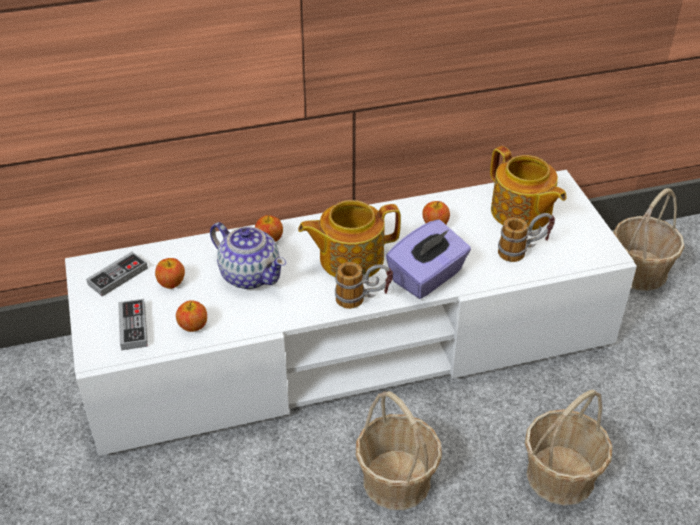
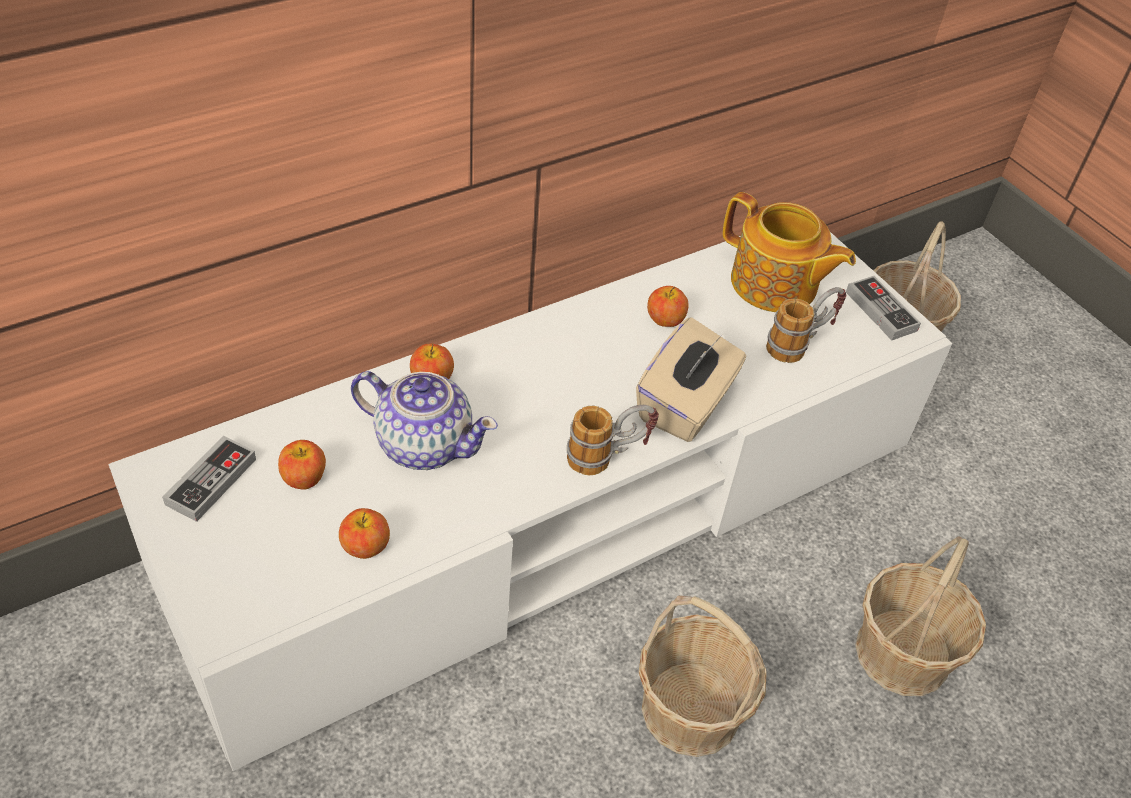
camera: 20 degrees left, 5 degrees up
(133, 327) = (268, 566): game controller -> game controller (881, 311)
(349, 258) = (564, 393): teapot -> none
(427, 277) = (685, 405): purple tissue box -> beige tissue box

